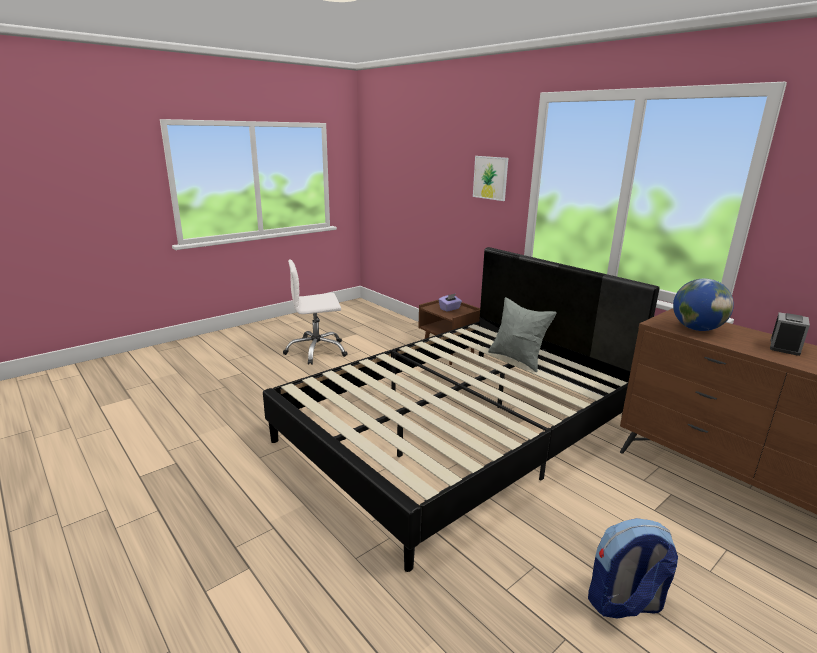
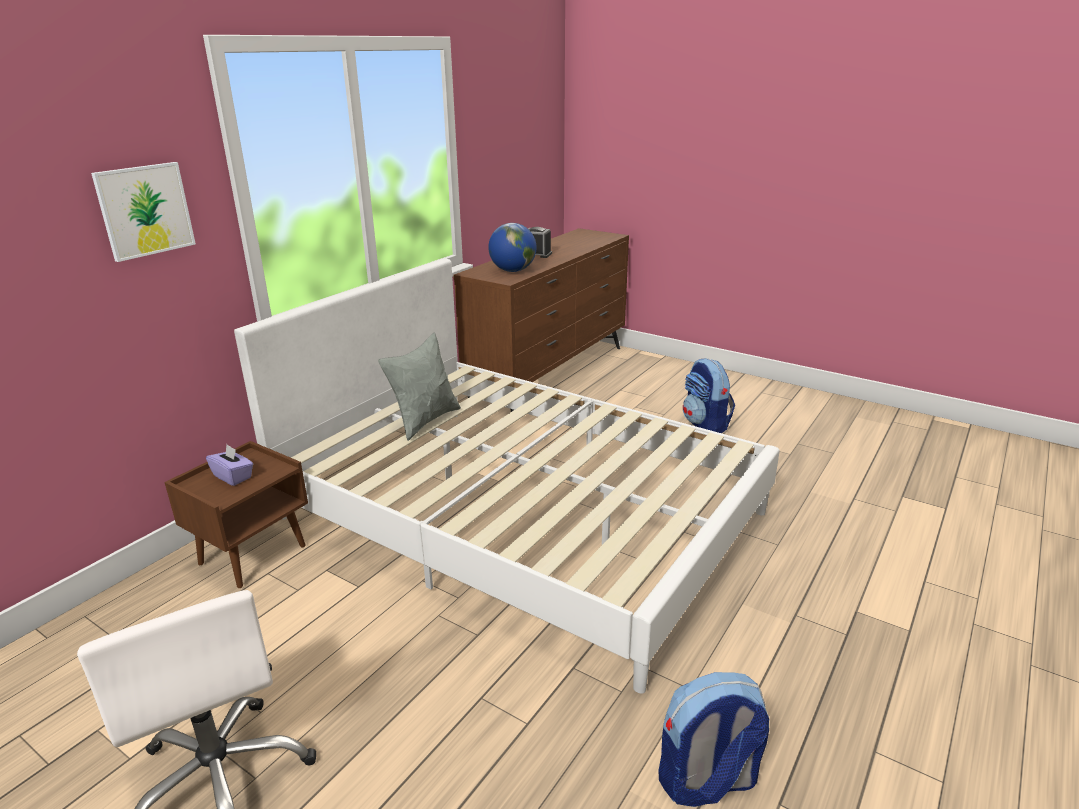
camera: 105 degrees left, 5 degrees up
(208, 445) = (706, 781): none -> backpack
(457, 432) = (521, 513): black bed -> white bed

